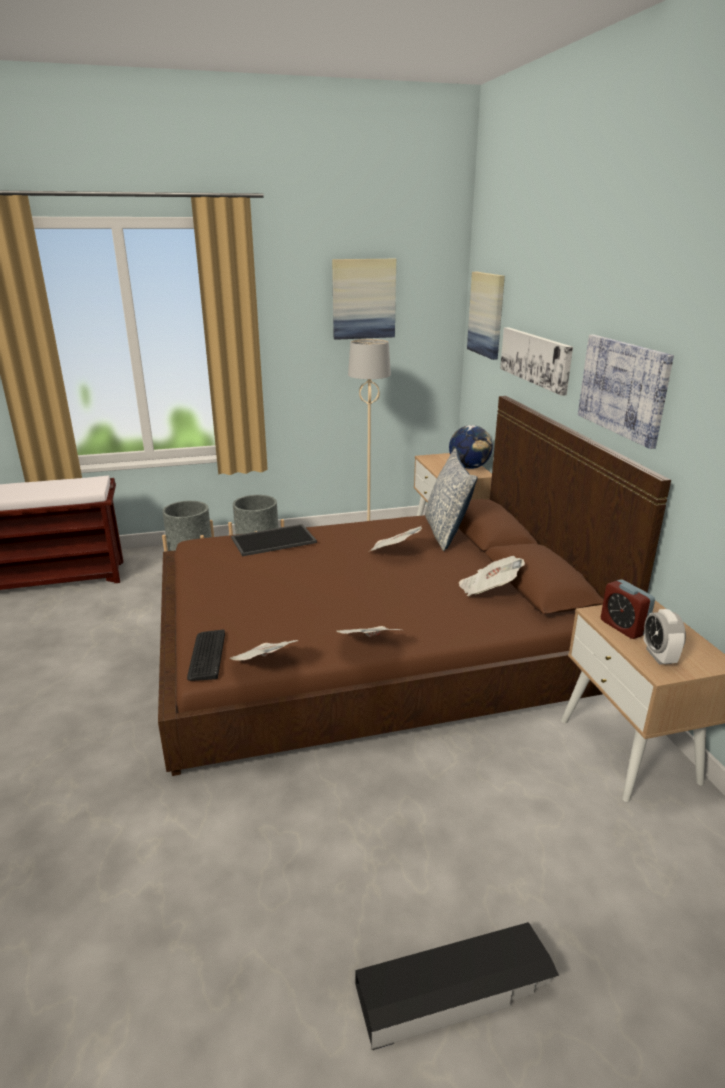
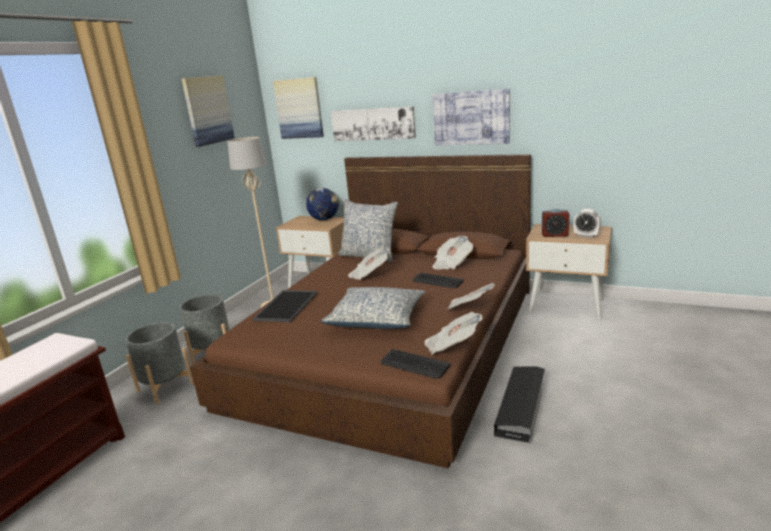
camera: 50 degrees left, 5 degrees down
(292, 597) = (377, 319): none -> pillow
(424, 598) = (437, 281): none -> keyboard
(455, 989) = (695, 408): black storage box -> black storage box (521, 407)

